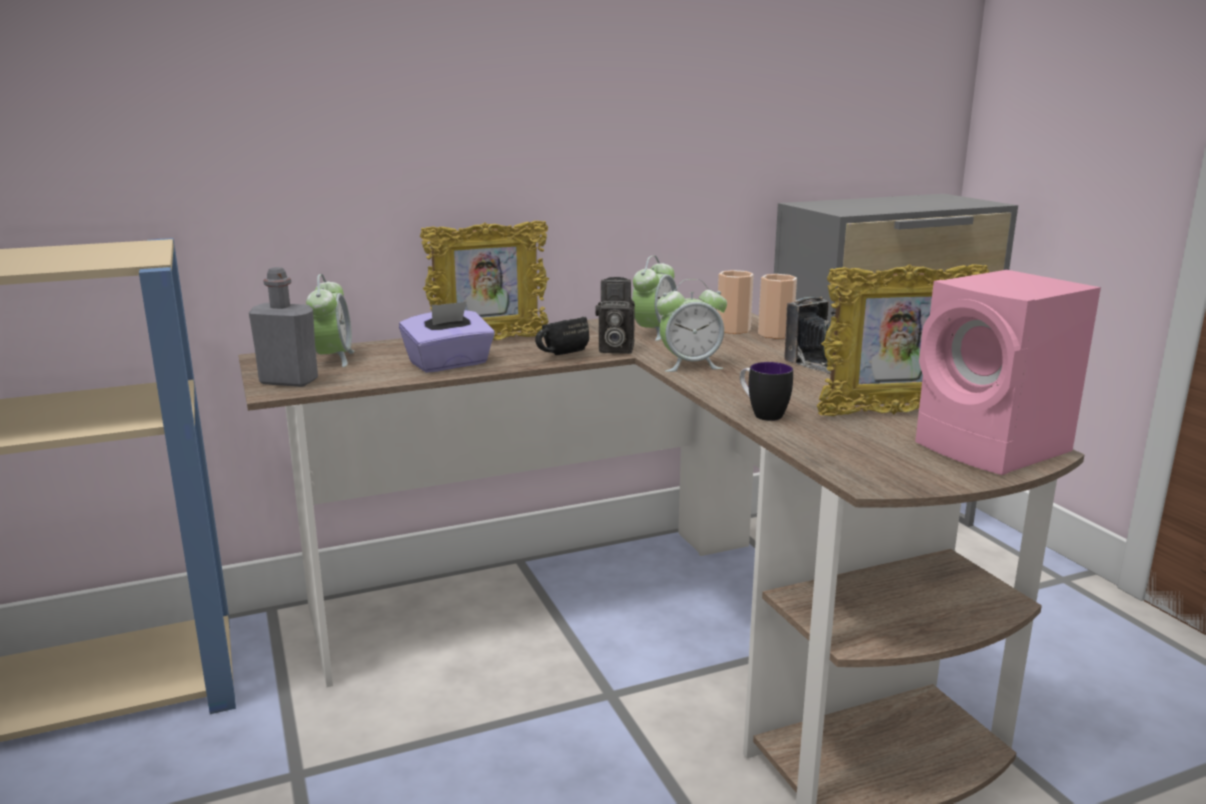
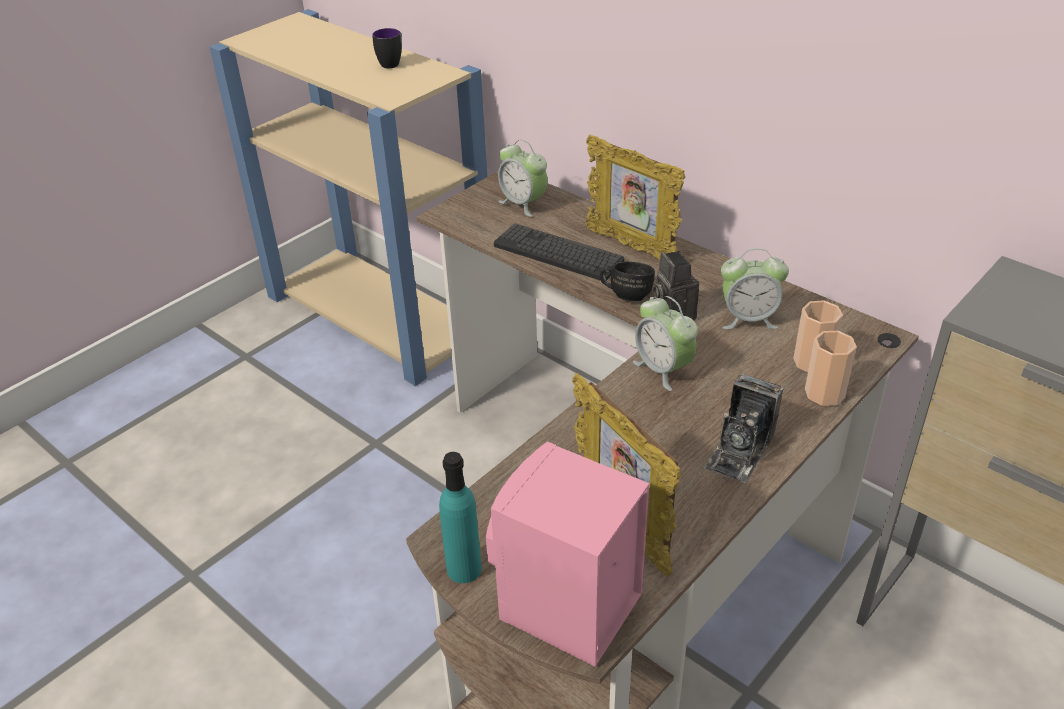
camera: 65 degrees right, 20 degrees up
(289, 381) = (466, 210): grey bottle -> none
(333, 359) = (523, 204): alarm clock -> alarm clock turned 75 degrees clockwise
(449, 364) = (558, 253): purple tissue box -> keyboard
(762, 414) = (560, 445): mug -> mug (392, 63)
(921, 479) = (464, 569): none -> turquoise bottle

